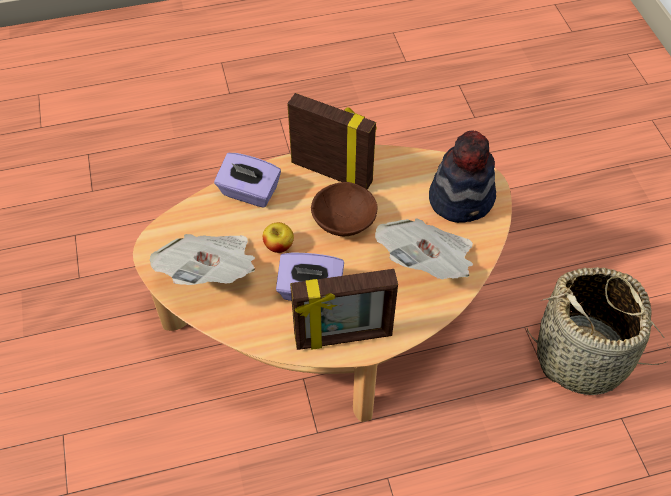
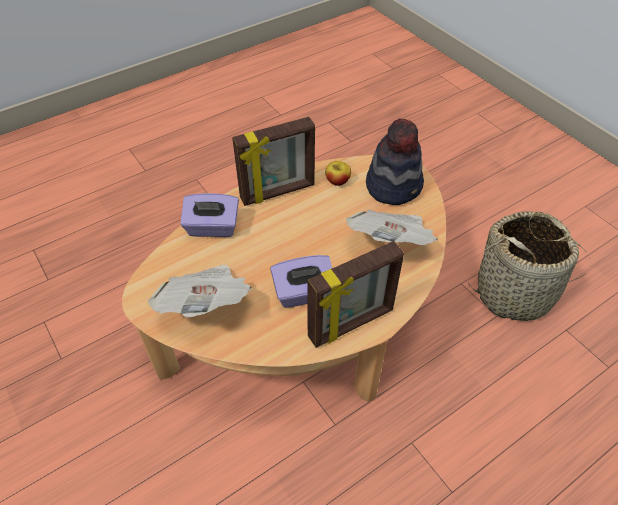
camera: 20 degrees left, 5 degrees down
(278, 245) = (258, 264): apple -> apple (337, 181)
(332, 171) = (278, 193): picture frame -> picture frame turned 150 degrees clockwise
(345, 222) = (307, 229): brown bowl -> none

